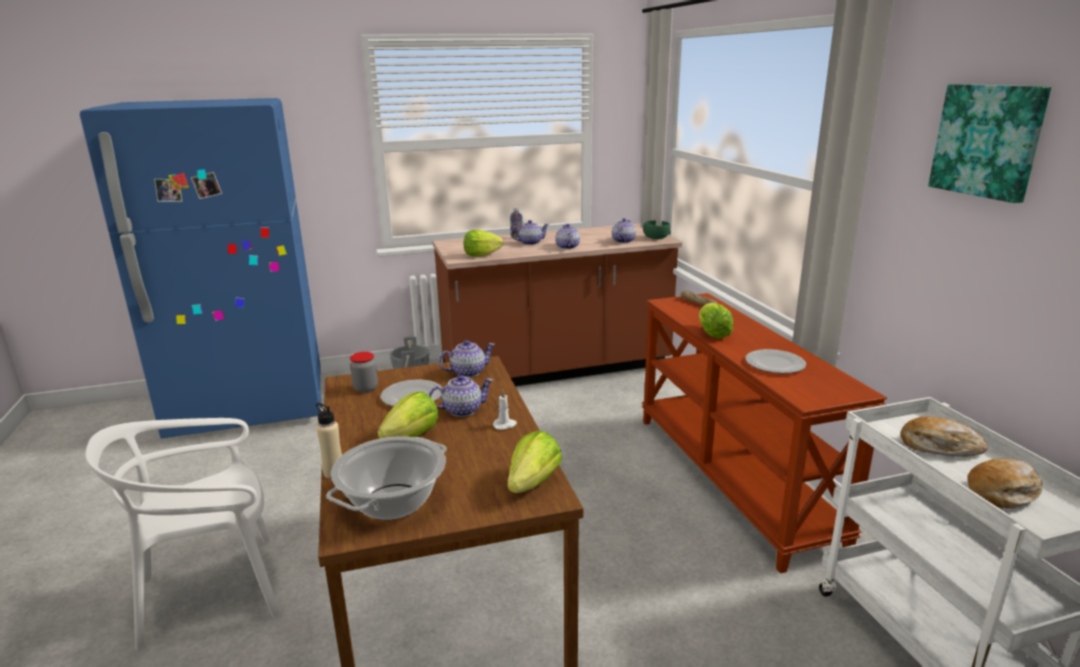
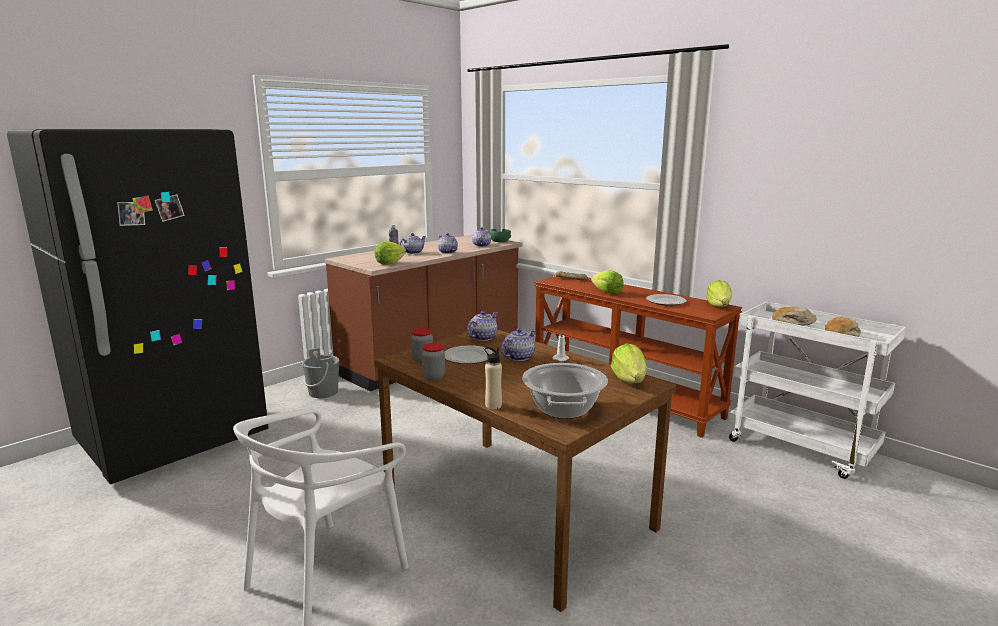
camera: 30 degrees left, 5 degrees down
(250, 407) = (174, 441): blue fridge -> black fridge
(340, 415) = (434, 377): none -> jar
(411, 437) = (510, 377): lettuce -> lettuce (719, 306)
(988, 140) = (781, 147): picture -> none

